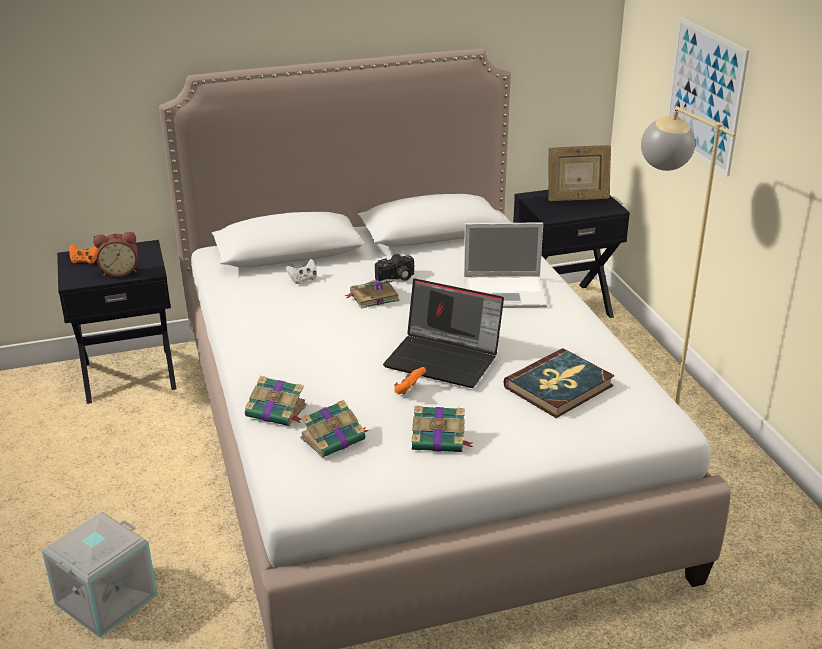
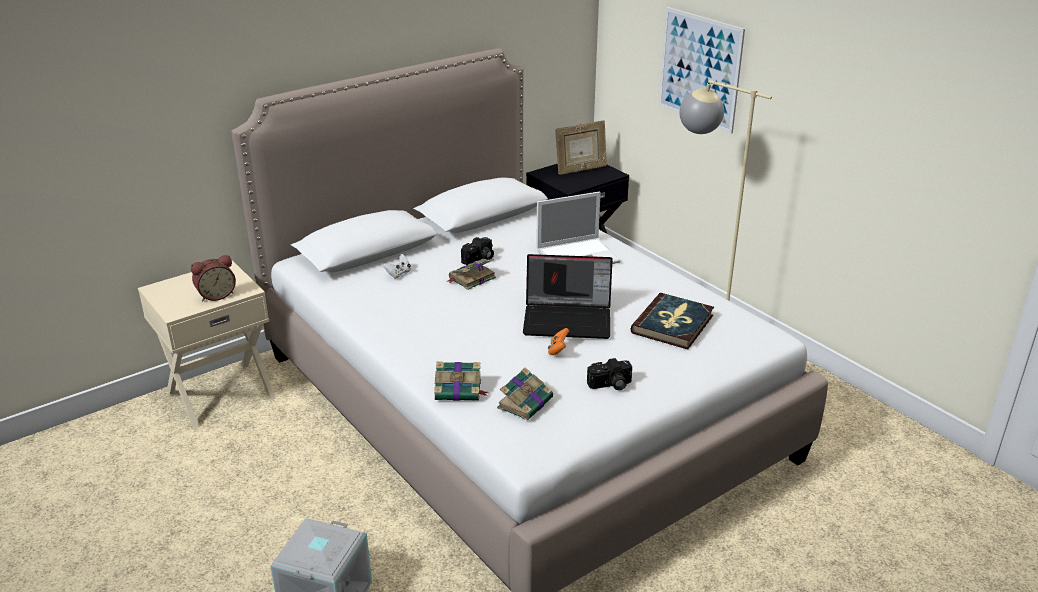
camera: 20 degrees left, 0 degrees up
(85, 261) = (173, 291): orange game controller -> none
(129, 374) = (220, 393): black nightstand -> beige nightstand
(439, 439) = (610, 385): book -> camera

